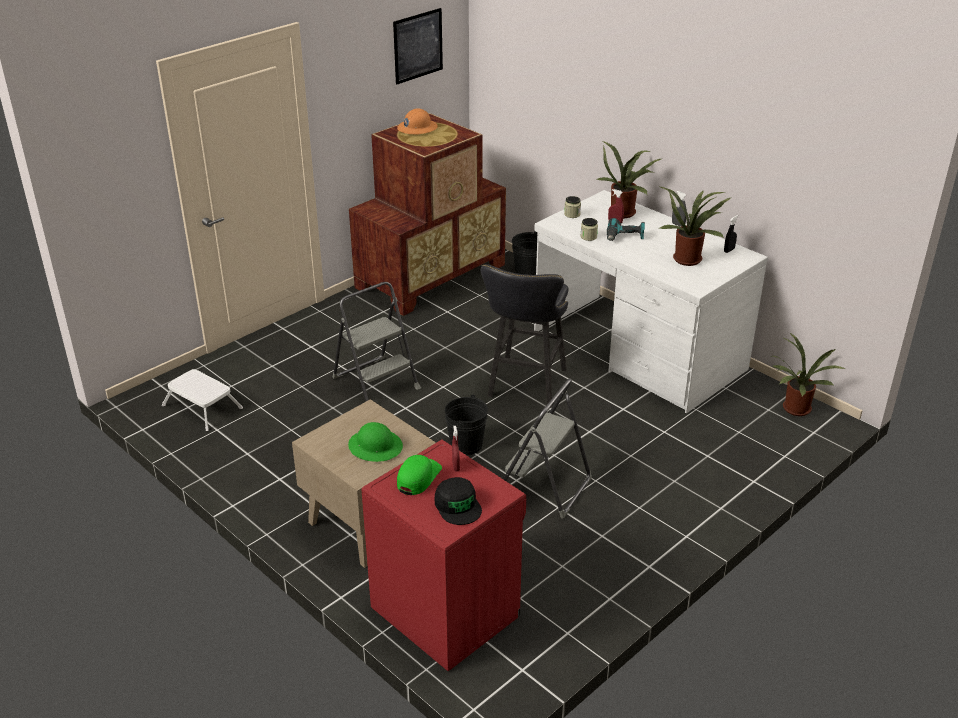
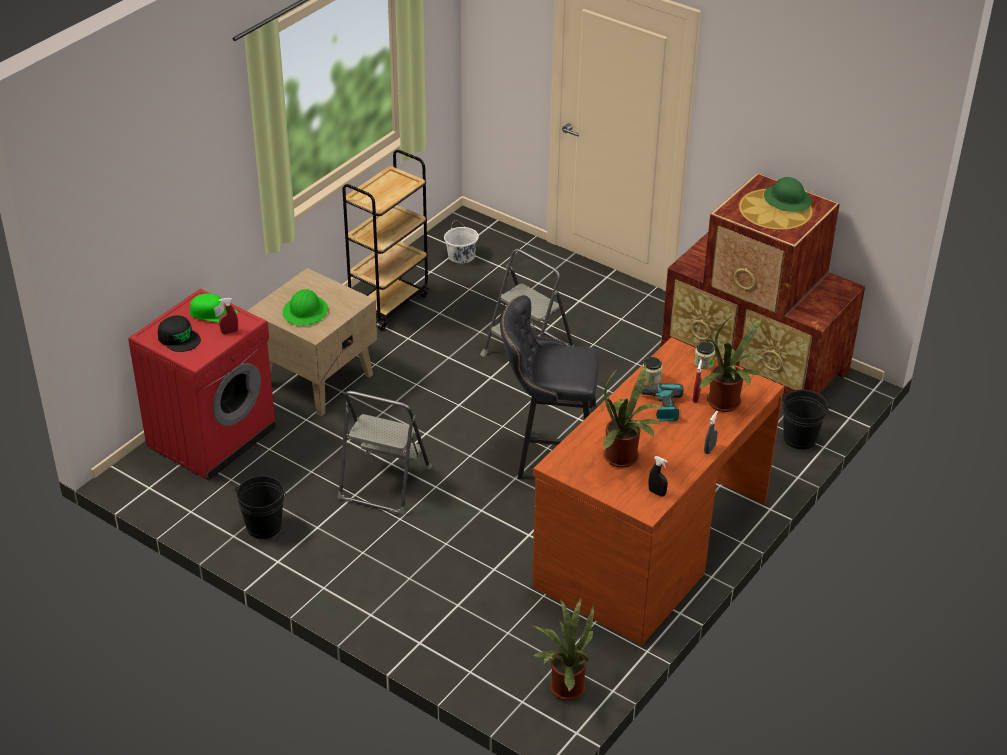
camera: 80 degrees right, 5 degrees up
(202, 407) = (461, 256): white step ladder -> white bucket
(262, 462) = (389, 305): none -> brown cart
(417, 128) = (787, 199): orange hard hat -> green hard hat
(418, 46) = (844, 123): picture -> none
(458, 505) = (179, 338): black cap -> black cap turned 105 degrees counterclockwise
(466, 445) = (439, 424): black bucket -> black bucket (263, 526)
(638, 351) = (650, 543): white desk -> brown desk

